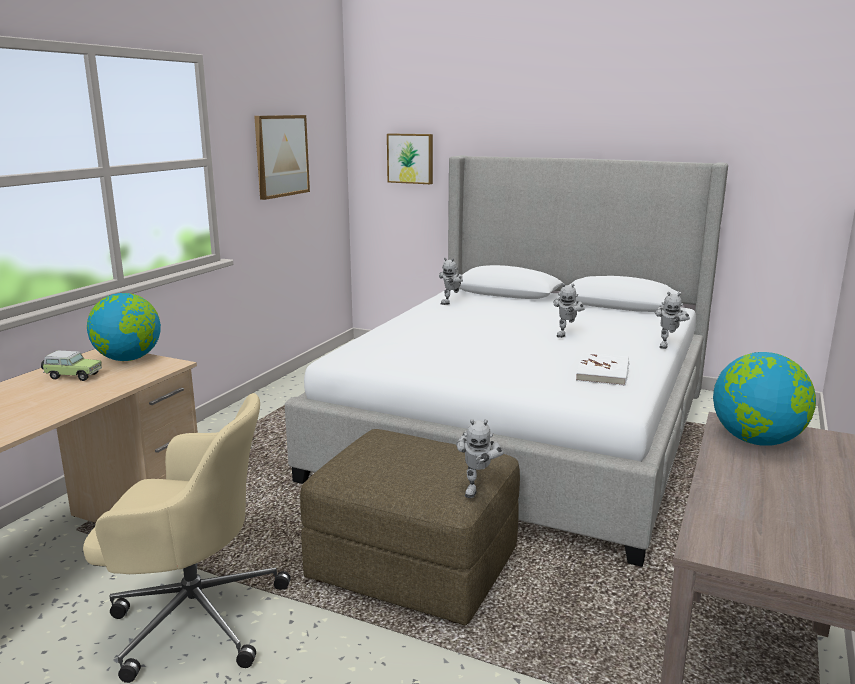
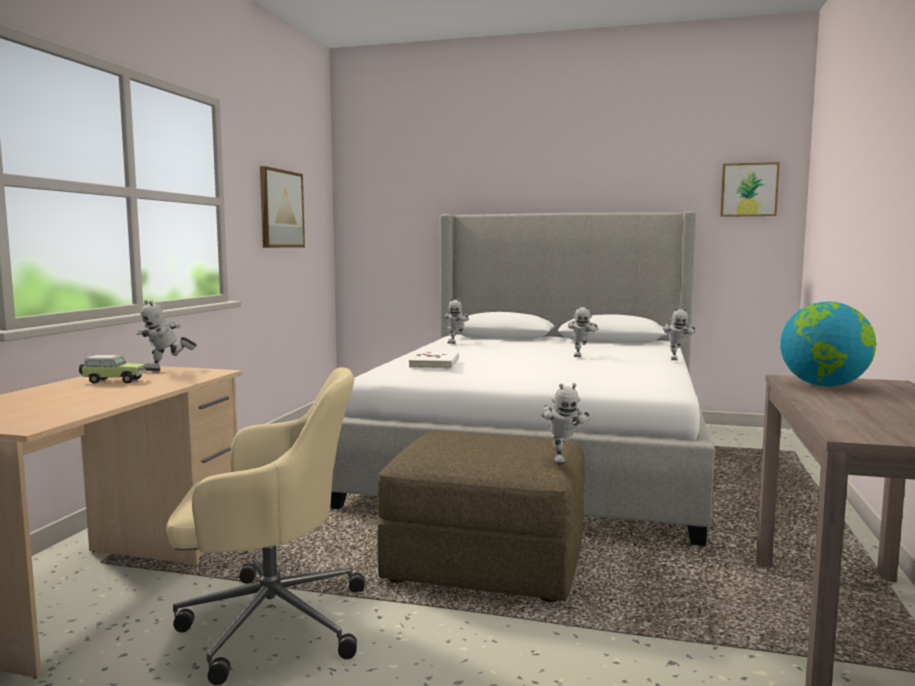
camera: 10 degrees left, 10 degrees down
(128, 359) = (166, 370): globe -> toy robot
(411, 158) = (398, 220): picture -> picture (749, 190)
(603, 372) = (635, 374): white book -> white book (435, 363)

